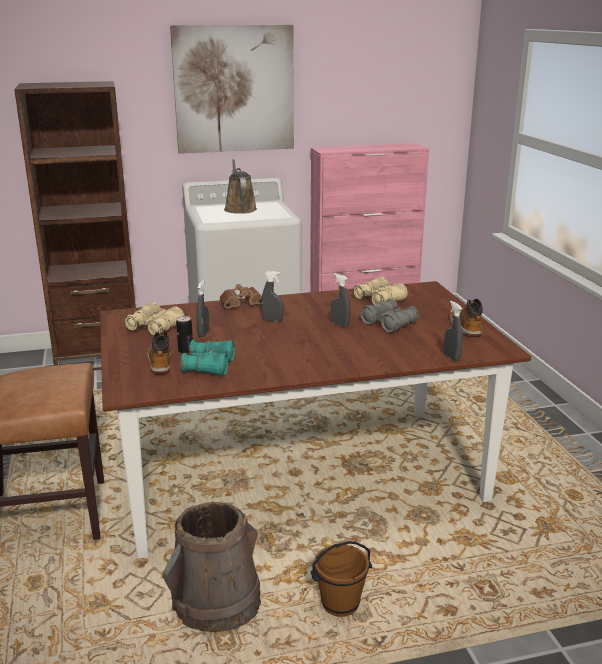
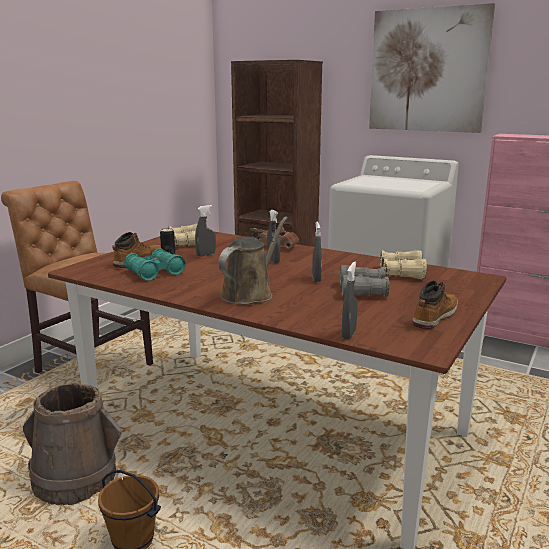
camera: 45 degrees right, 5 degrees down
(239, 208) = (394, 181): brown watering can -> brown watering can (250, 294)

